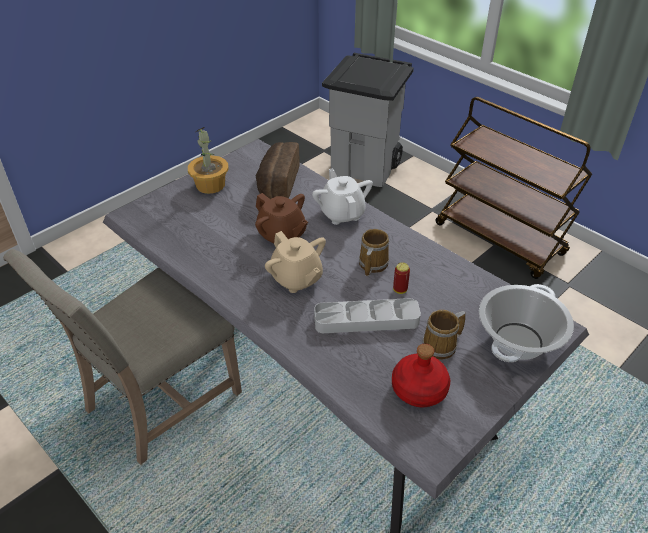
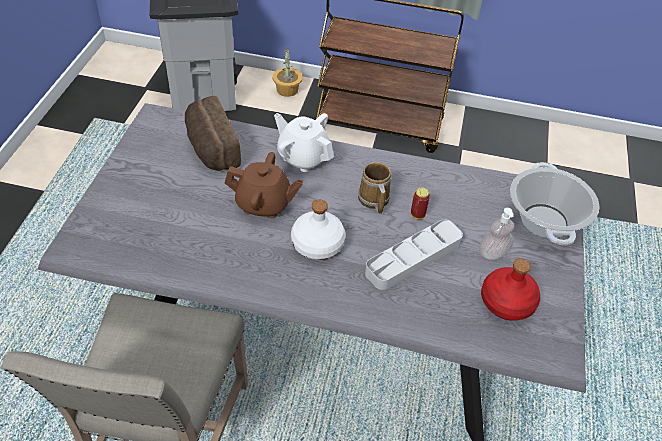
camera: 35 degrees left, 5 degrees up
(210, 185) = (138, 176): potted plant -> potted plant (287, 90)
(296, 279) = (317, 244): beige teapot -> white bottle
(442, 346) = (493, 253): mug -> soap dispenser

